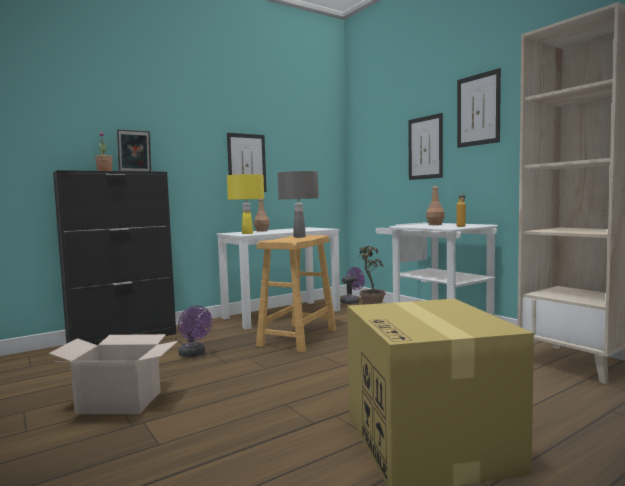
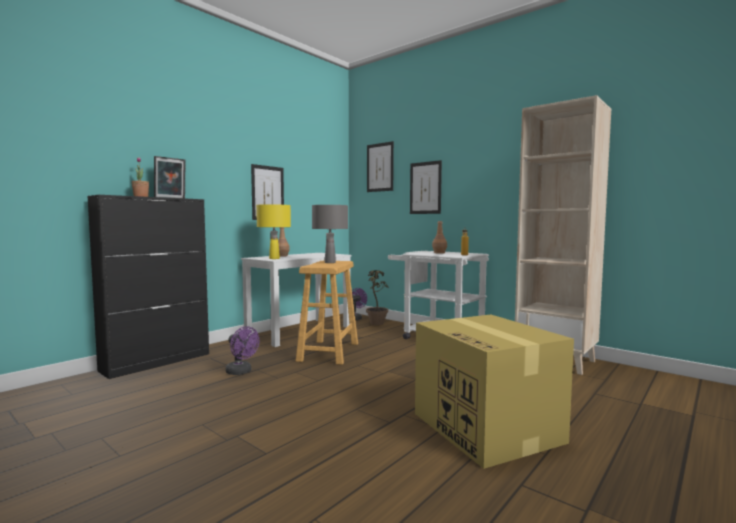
camera: 15 degrees left, 0 degrees up
(119, 403) = (199, 421): cardboard box -> none
(478, 110) = (473, 160): picture -> picture (380, 167)

